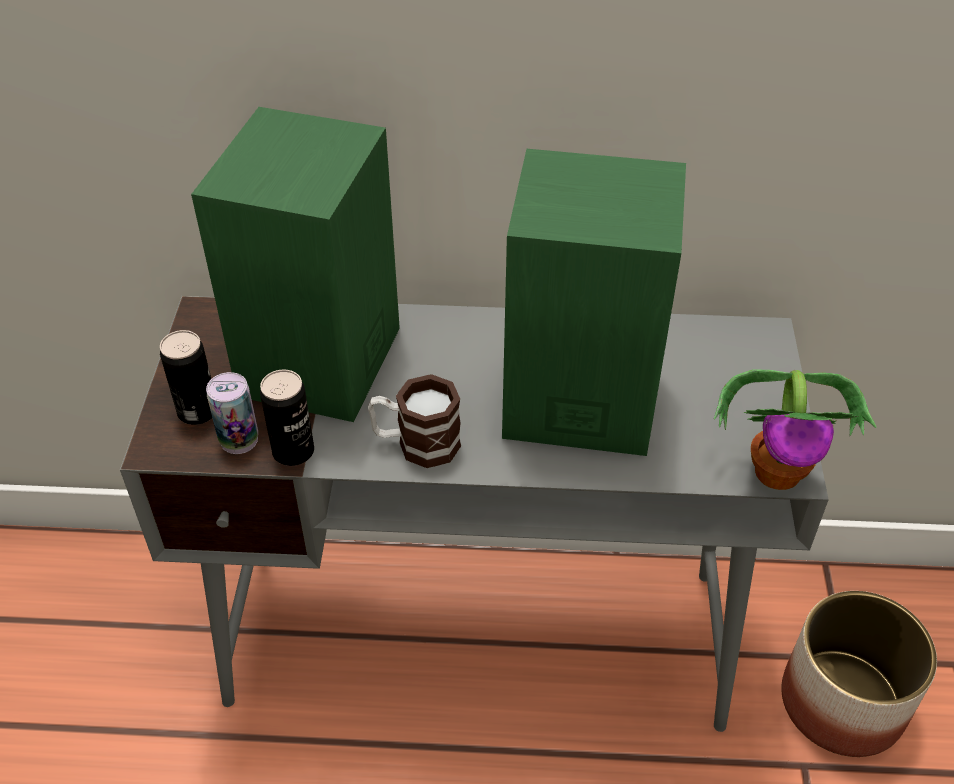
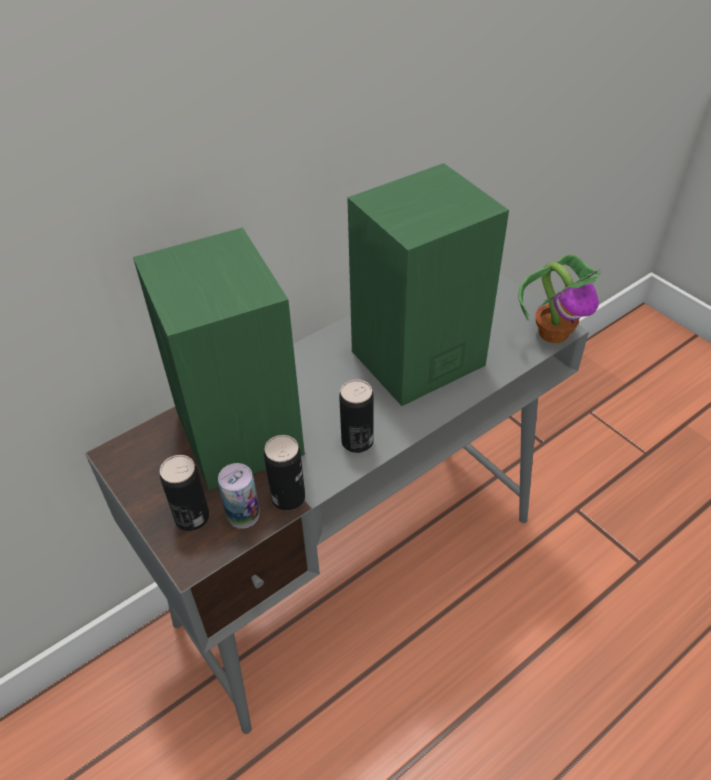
camera: 40 degrees left, 0 degrees up
(416, 443) = (357, 441): mug -> can
(843, 703) = (563, 465): planter -> none

